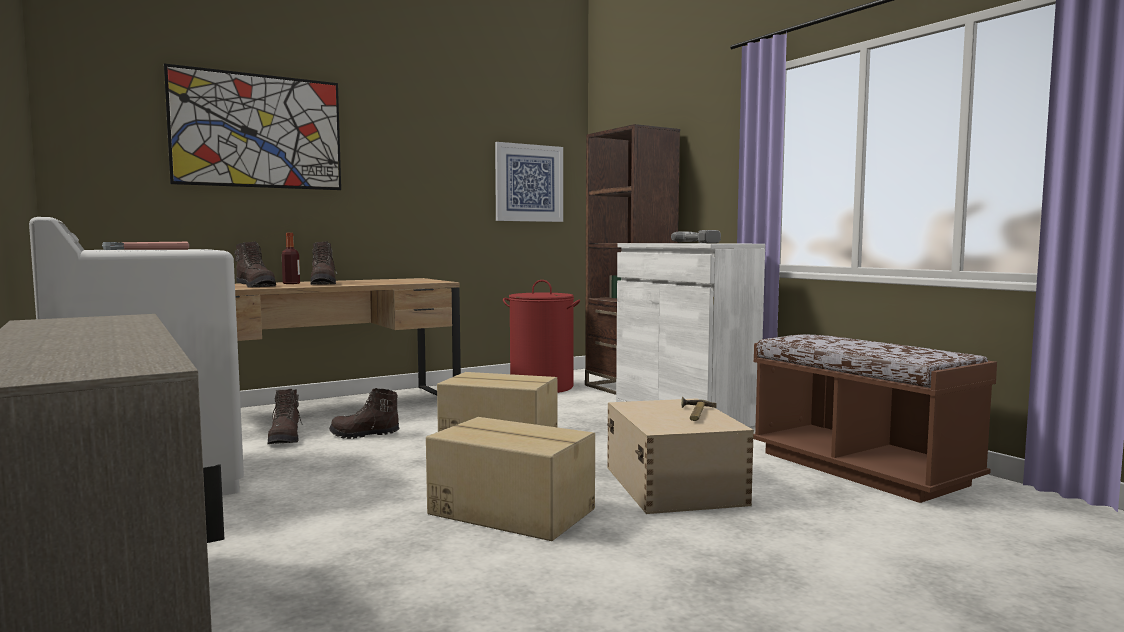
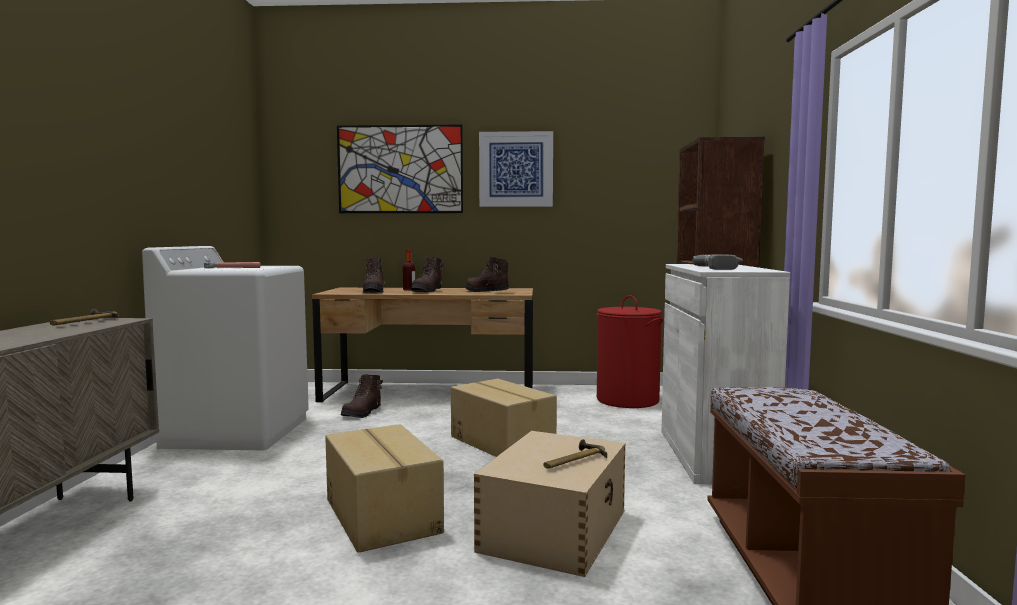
camera: 35 degrees right, 0 degrees up
(82, 322) = (83, 323): none -> hammer
(364, 435) = (413, 420): brown boot -> brown boot (486, 291)
(529, 183) = (645, 199): picture -> picture (516, 169)

